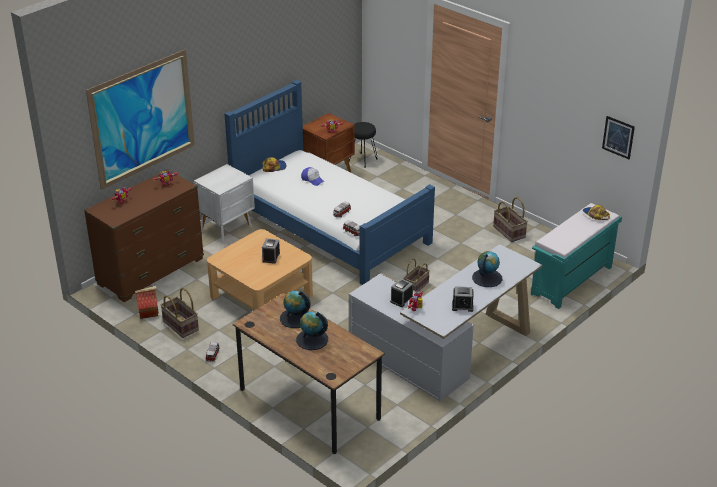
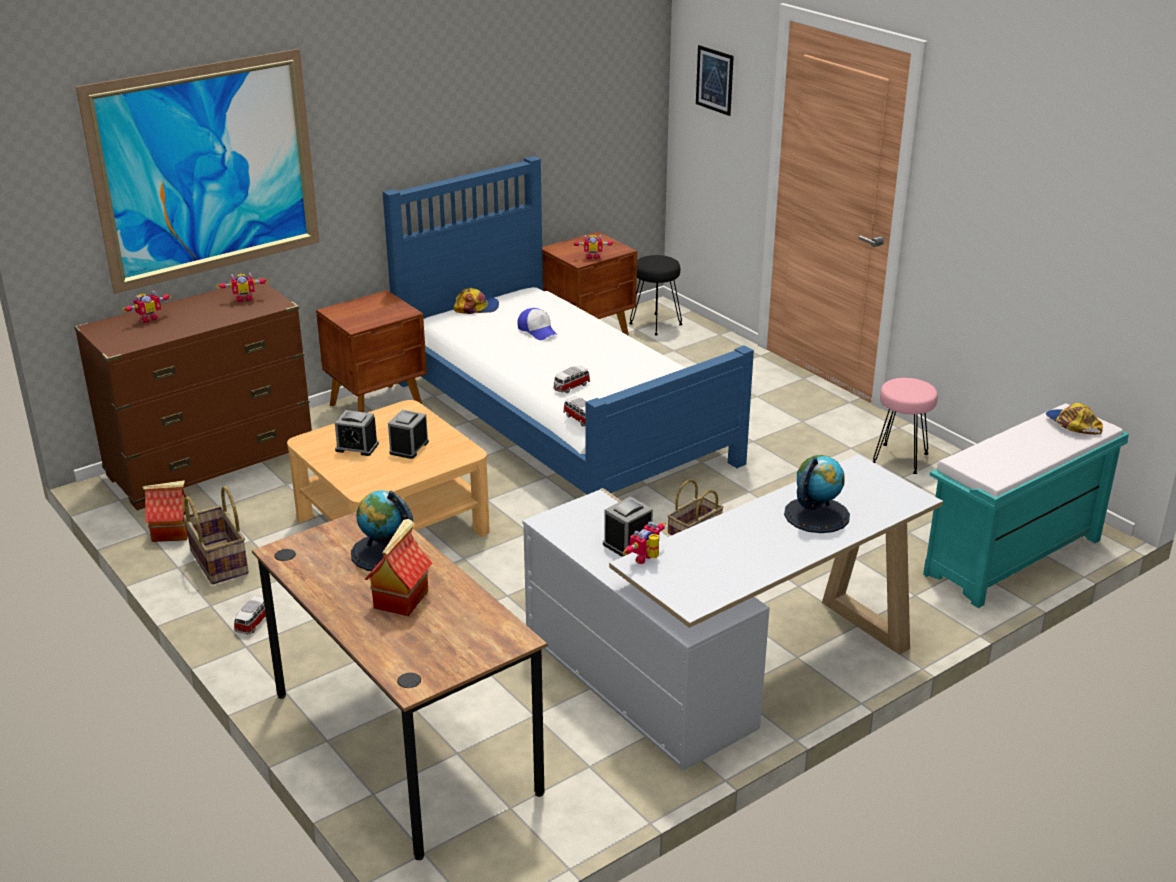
camera: 10 degrees right, 5 degrees down
(227, 227) = (378, 407): white nightstand -> brown nightstand
(312, 339) = (400, 598): globe -> toy house
(462, 306) = (748, 565): alarm clock -> alarm clock (357, 447)
(509, 232) = (900, 459): basket -> pink stool
(618, 137) = (1132, 265): picture -> picture (714, 80)

